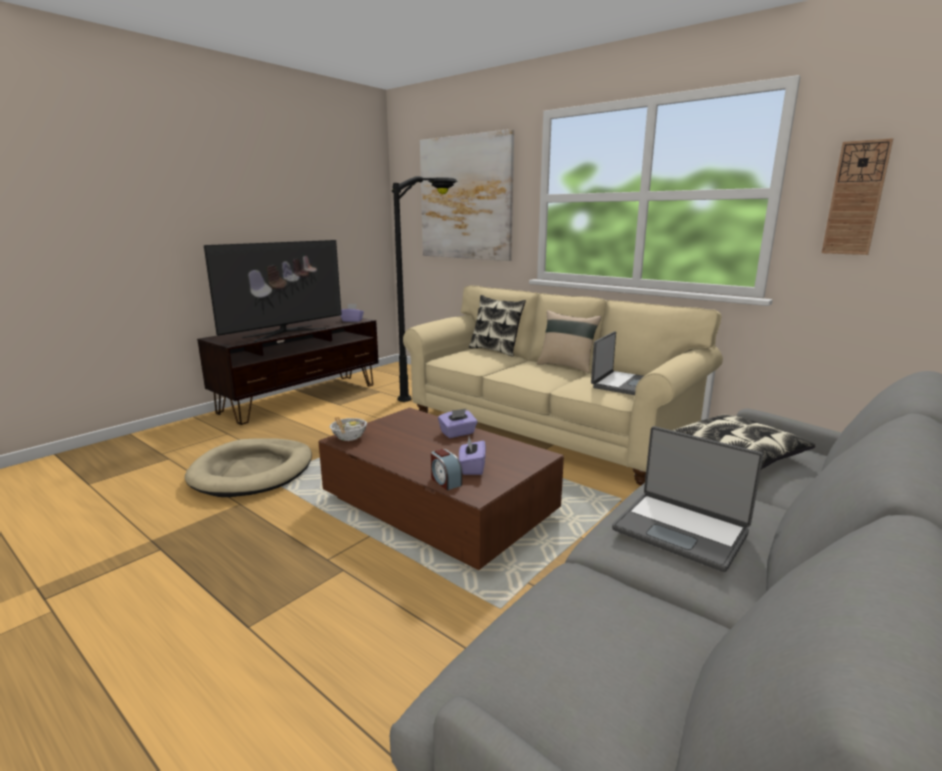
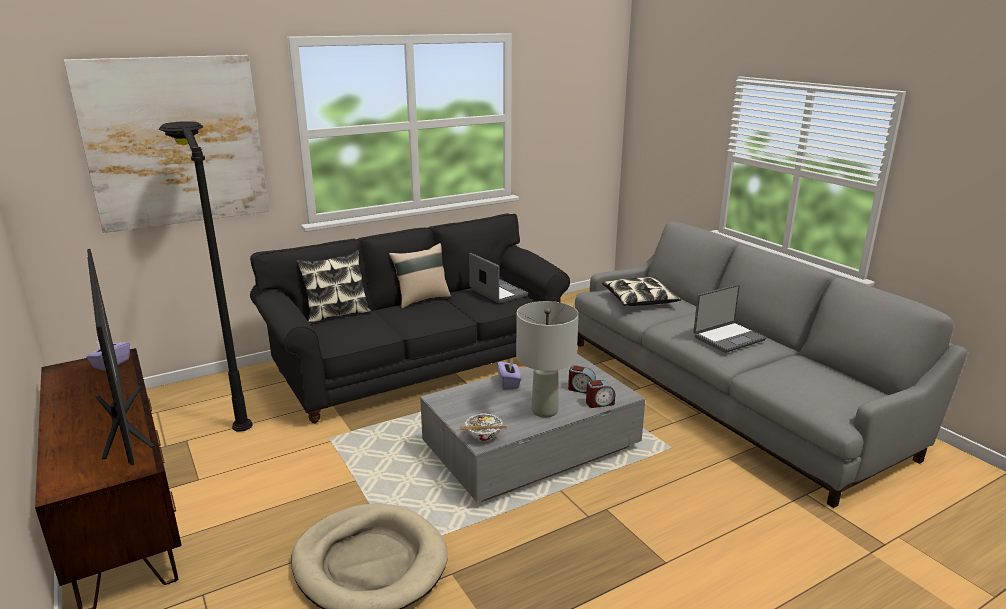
camera: 70 degrees left, 5 degrees up
(410, 456) = (544, 410): none -> grey table lamp
(439, 507) = (532, 448): brown coffee table -> grey coffee table
(472, 468) = (581, 389): purple tissue box -> alarm clock
(546, 429) = (419, 366): beige sofa -> black sofa
(855, 198) = (550, 119): wall clock -> none

